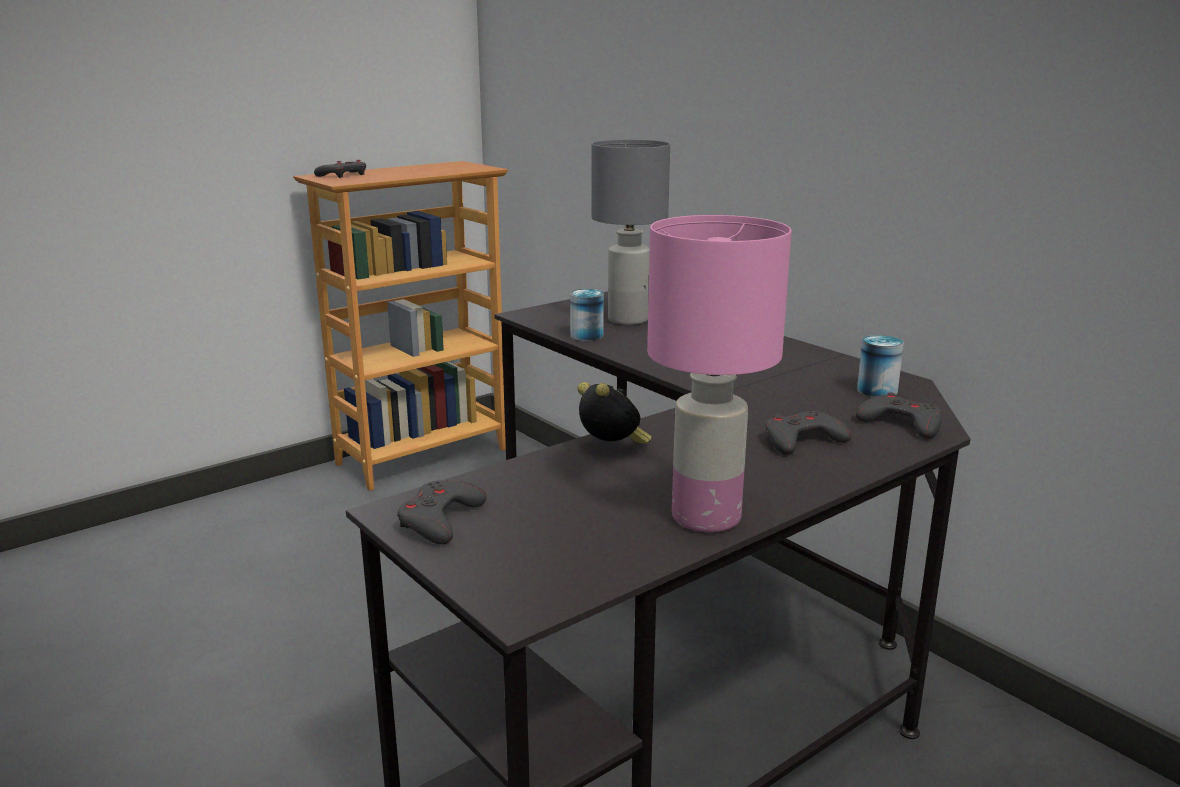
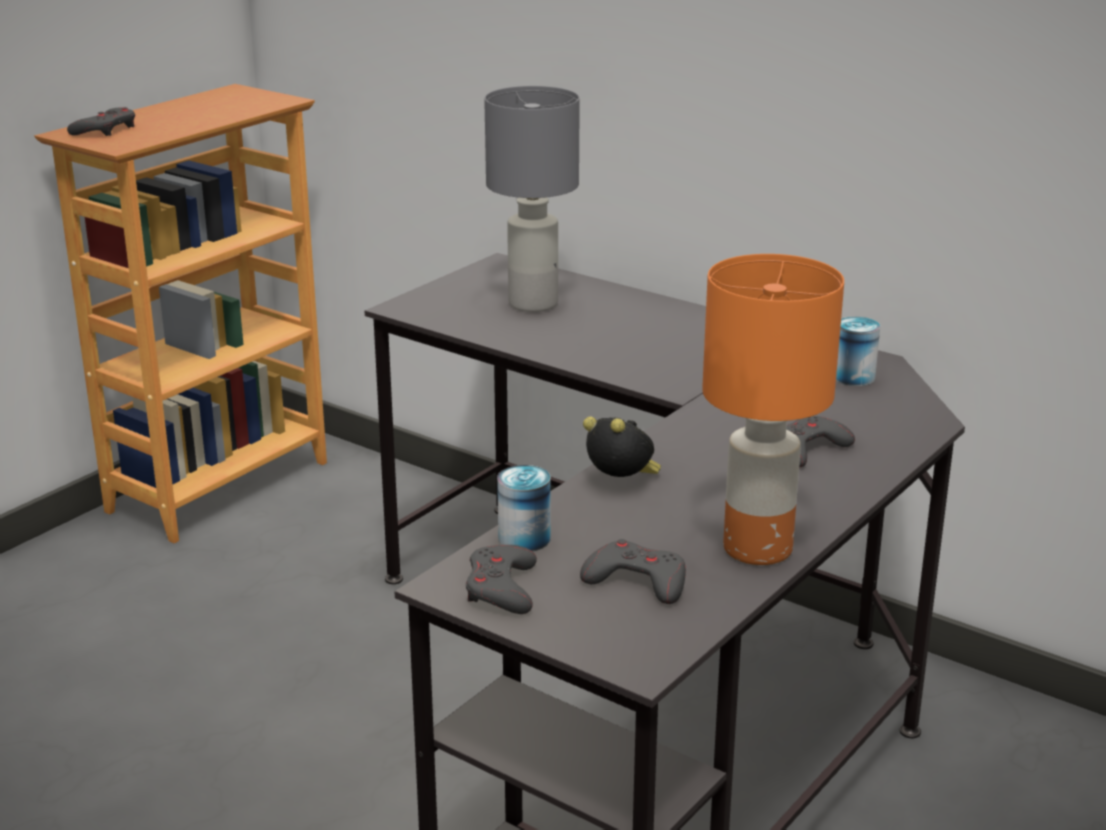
camera: 15 degrees left, 5 degrees up
(586, 336) = (499, 333): can -> can (524, 538)
(708, 517) = (759, 548): pink table lamp -> orange table lamp
(901, 423) = (893, 416): grey game controller -> grey game controller (637, 580)

